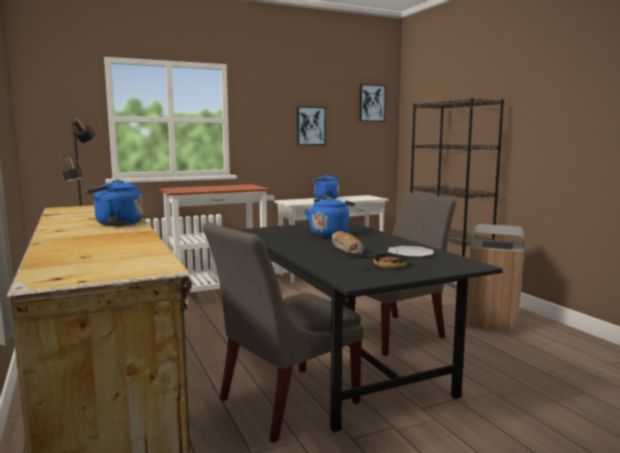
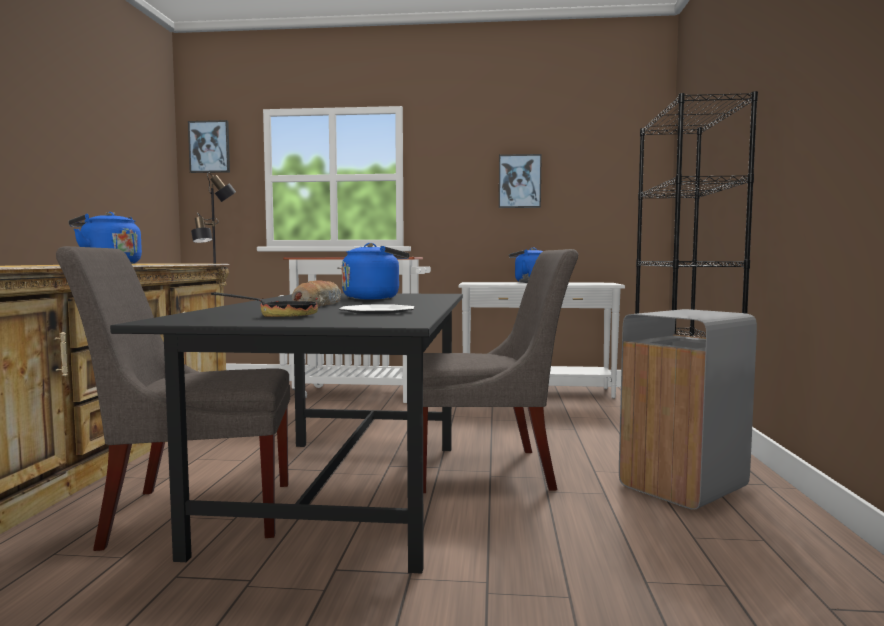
camera: 30 degrees right, 5 degrees down
(371, 103) = (621, 145): picture -> picture (209, 147)

